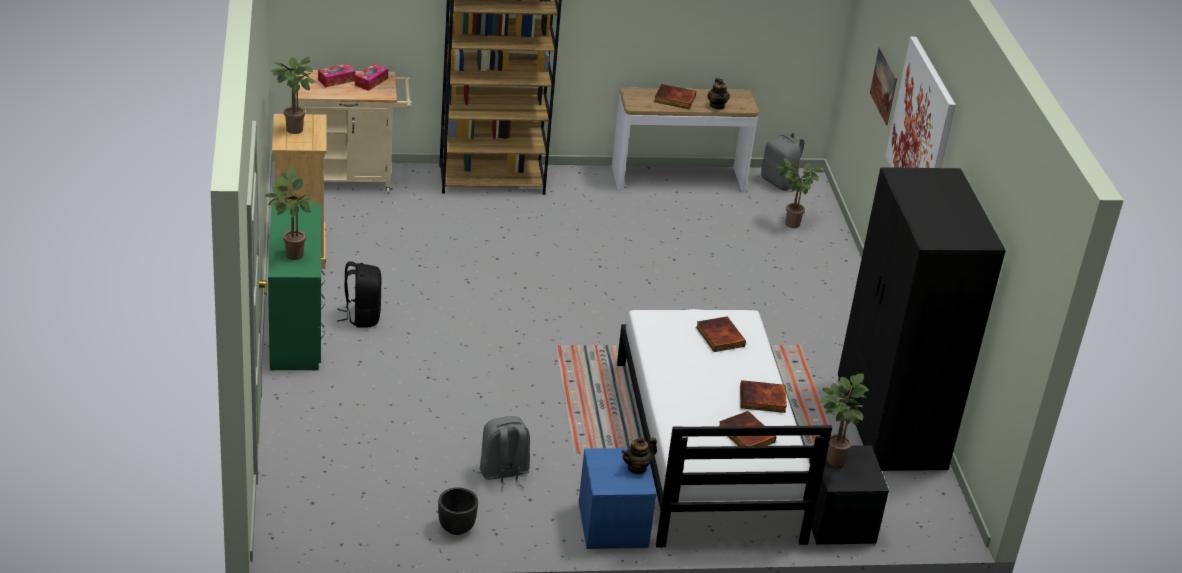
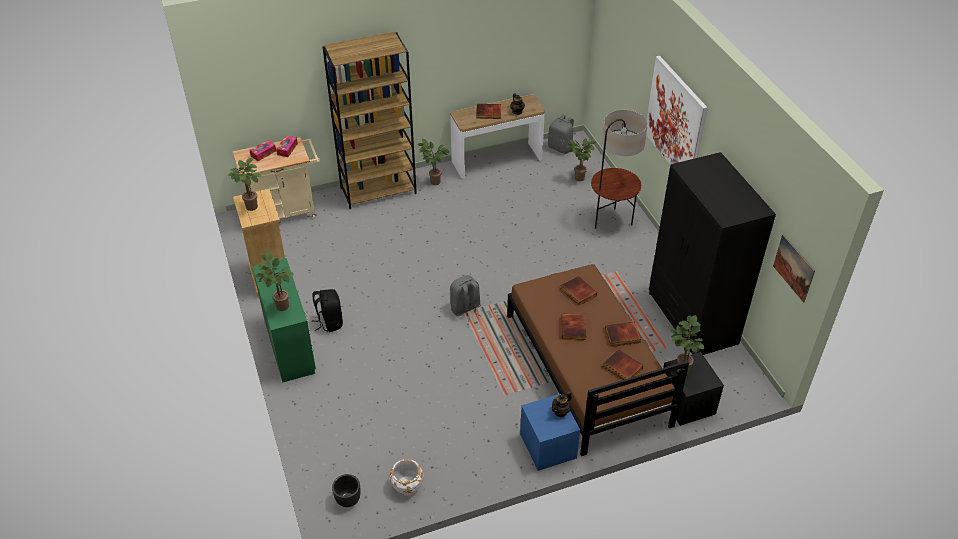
camera: 10 degrees left, 10 degrees up
(394, 524) = (407, 486): none -> white planter
(456, 527) = (448, 477): black planter -> black planter (348, 500)
(504, 473) = (464, 424): grey backpack -> grey backpack (465, 309)
(575, 186) = (433, 182): none -> potted plant
(696, 376) = (574, 328): none -> book
(706, 449) = (586, 369): white bed -> brown bed
(817, 285) = (611, 221): none -> floor lamp
(884, 85) = (633, 84): picture -> picture (793, 268)

